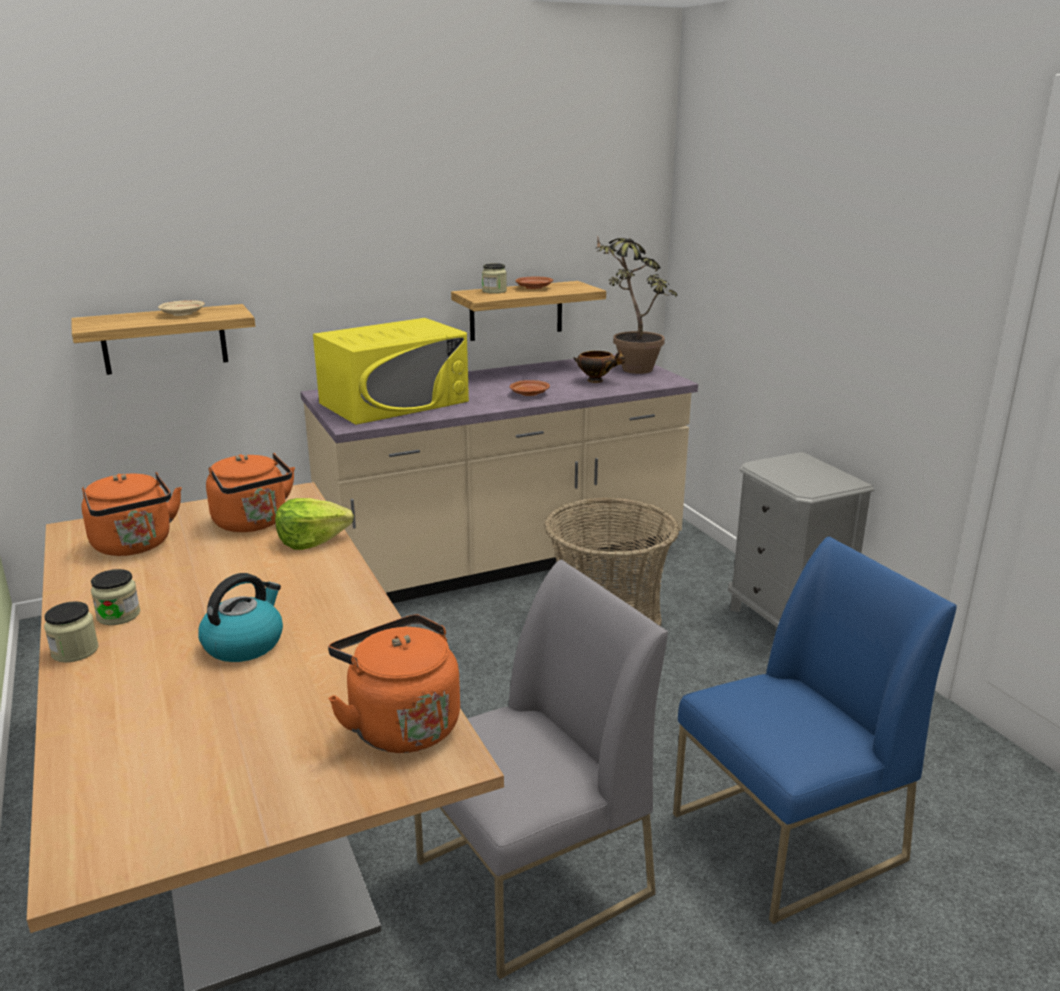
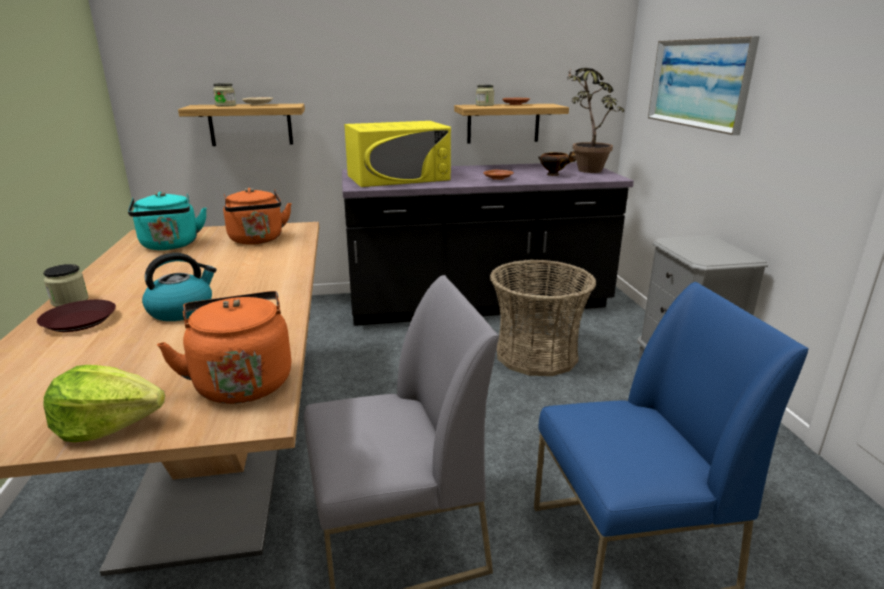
camera: 15 degrees right, 0 degrees up
(118, 615) = (119, 283): jar -> jar (225, 105)
(121, 678) = (80, 321): none -> brown plate
(135, 546) = (170, 246): orange kettle -> turquoise kettle
(312, 541) = (286, 253): lettuce -> lettuce (108, 425)
(504, 559) = (477, 304): beige counter -> black counter
(767, 265) = (698, 83): none -> picture

